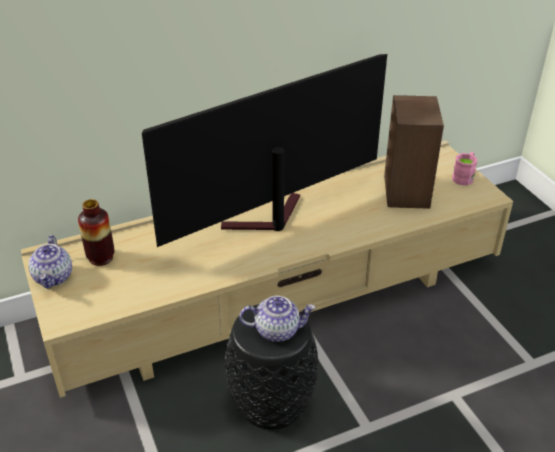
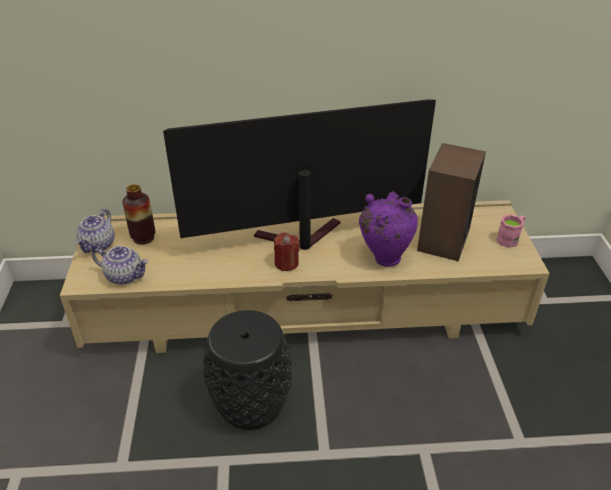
camera: 20 degrees right, 0 degrees up
(269, 248) = (286, 263): none -> red candle
(277, 330) = (249, 338): teapot -> teapot (125, 276)
(361, 220) = (384, 257): none -> purple vase

